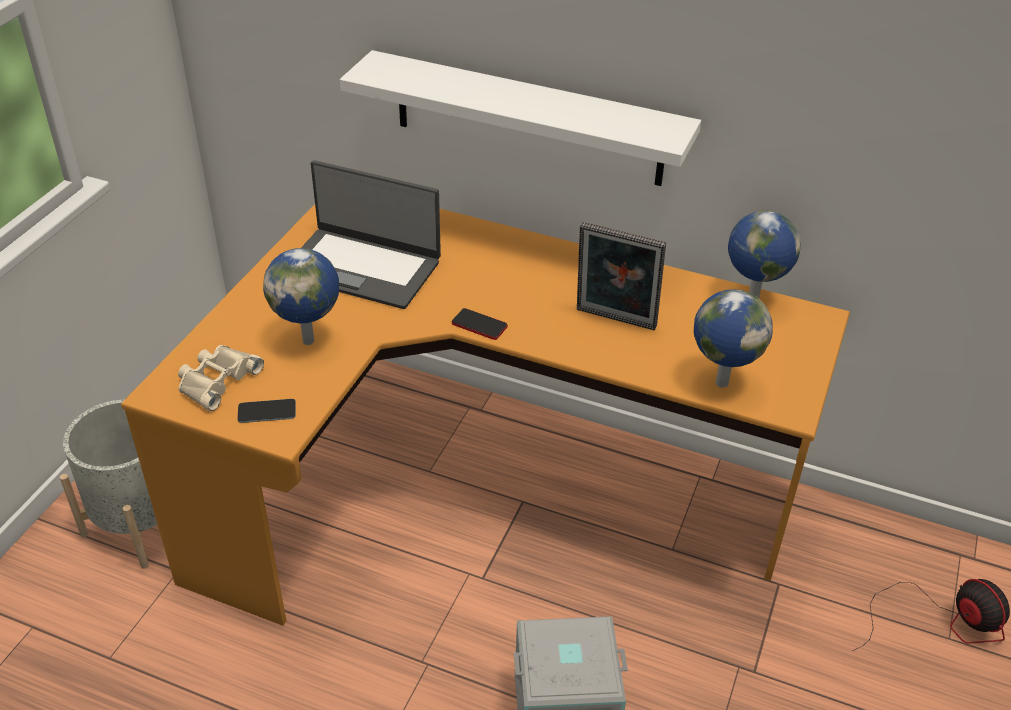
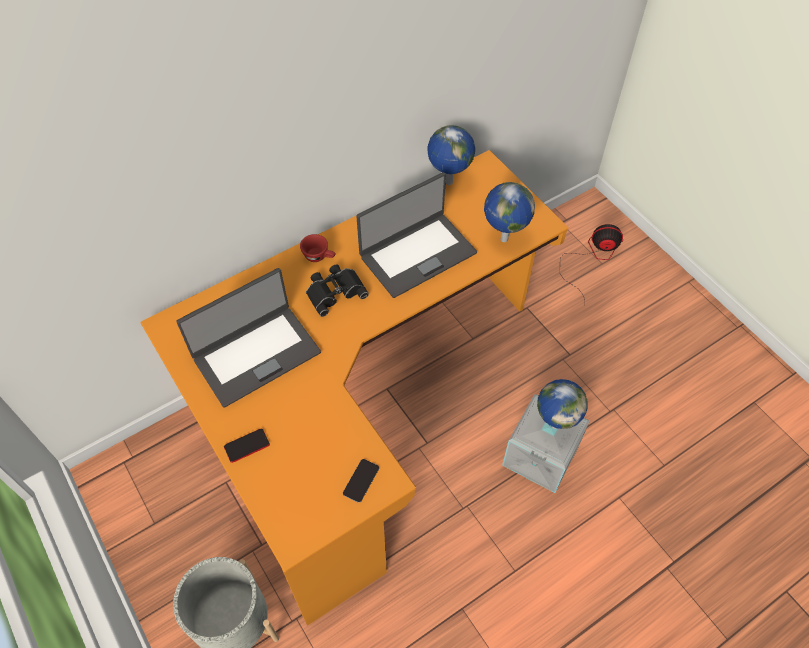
camera: 55 degrees left, 15 degrees up
(217, 380) = (307, 497): beige binoculars -> none
(310, 340) = (308, 422): globe -> globe (554, 424)
(479, 325) = (368, 321): phone -> phone (247, 446)
(496, 283) = (335, 291): none -> black binoculars
(528, 119) = (273, 179): white shelf -> none
(530, 252) = (319, 256): none -> red cup
(614, 321) = (417, 254): picture frame -> laptop

